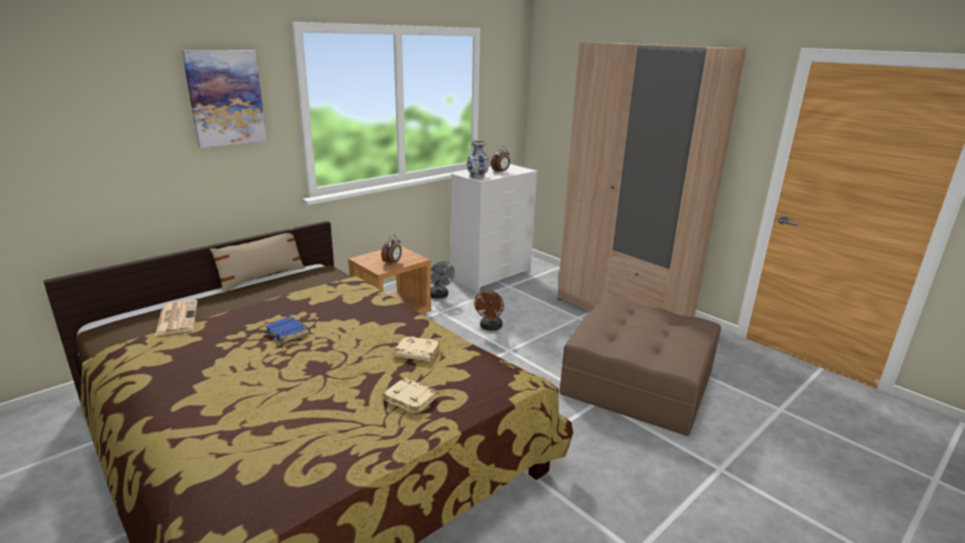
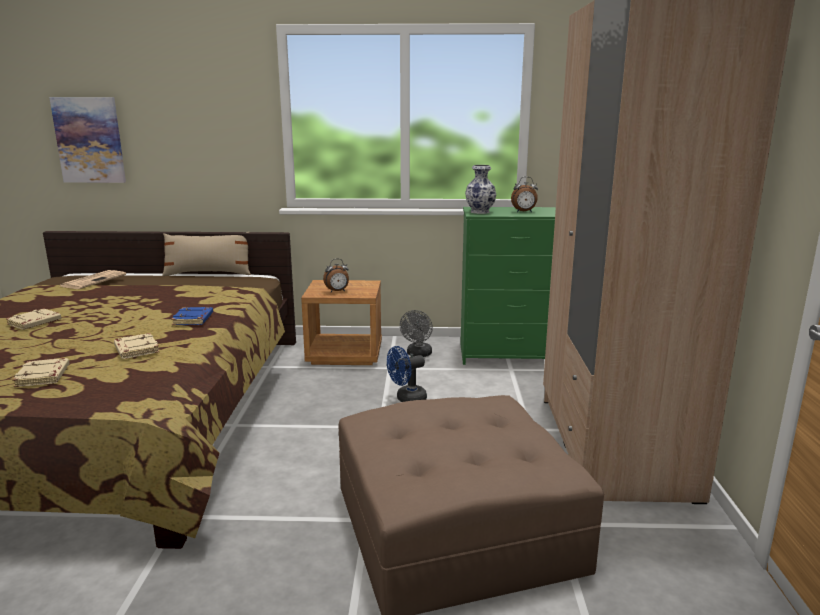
camera: 45 degrees right, 5 degrees down
(226, 98) = (207, 98): picture -> picture (89, 140)
(257, 371) = (34, 323): none -> beige book
(288, 332) = (113, 307): blue book -> blue book (193, 320)
(490, 327) = (407, 399): brown fan -> blue fan
(491, 276) = (511, 354): white dresser -> green dresser

